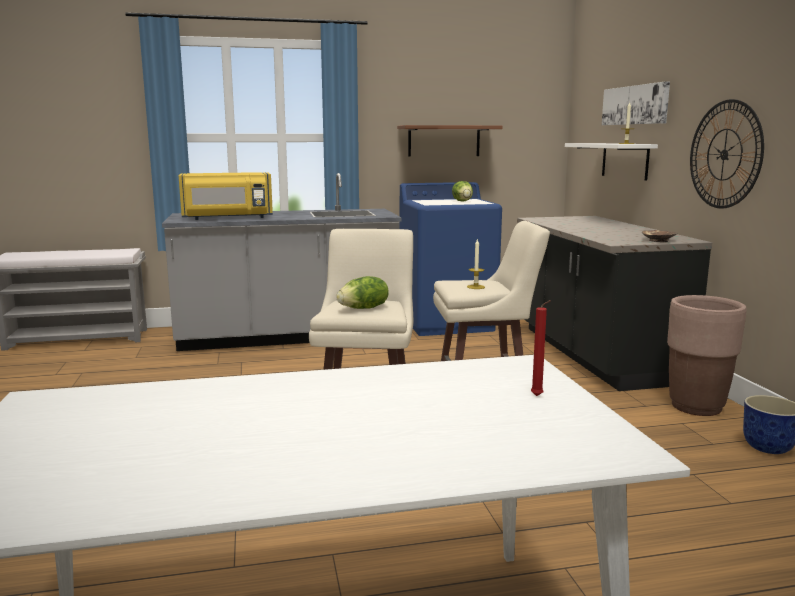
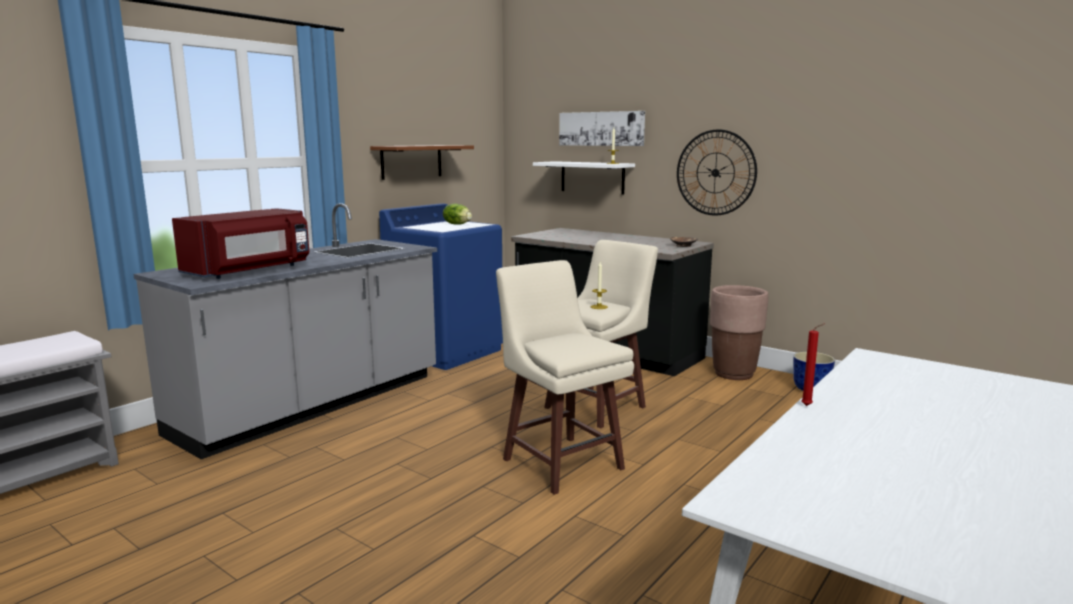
camera: 40 degrees left, 0 degrees up
(227, 218) = (250, 271): yellow microwave -> red microwave
(364, 308) = (581, 345): lettuce -> none
(538, 396) = (948, 375): red candle -> red candle (808, 406)

